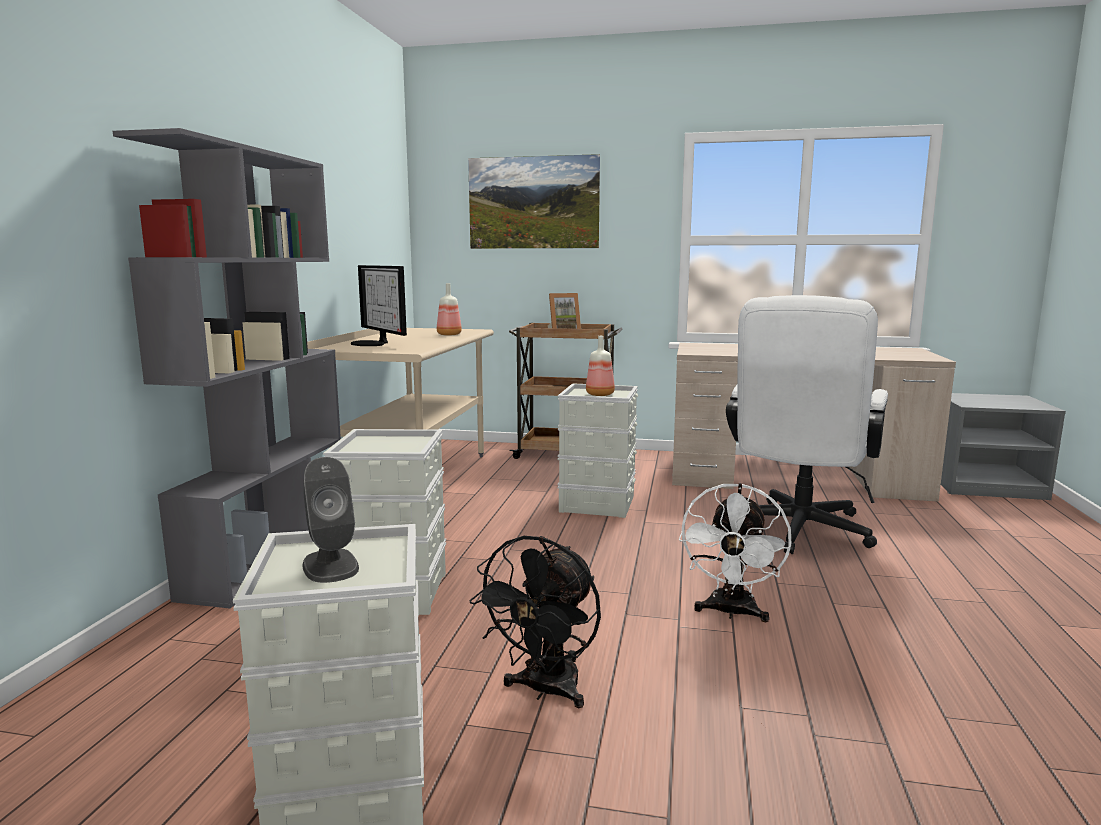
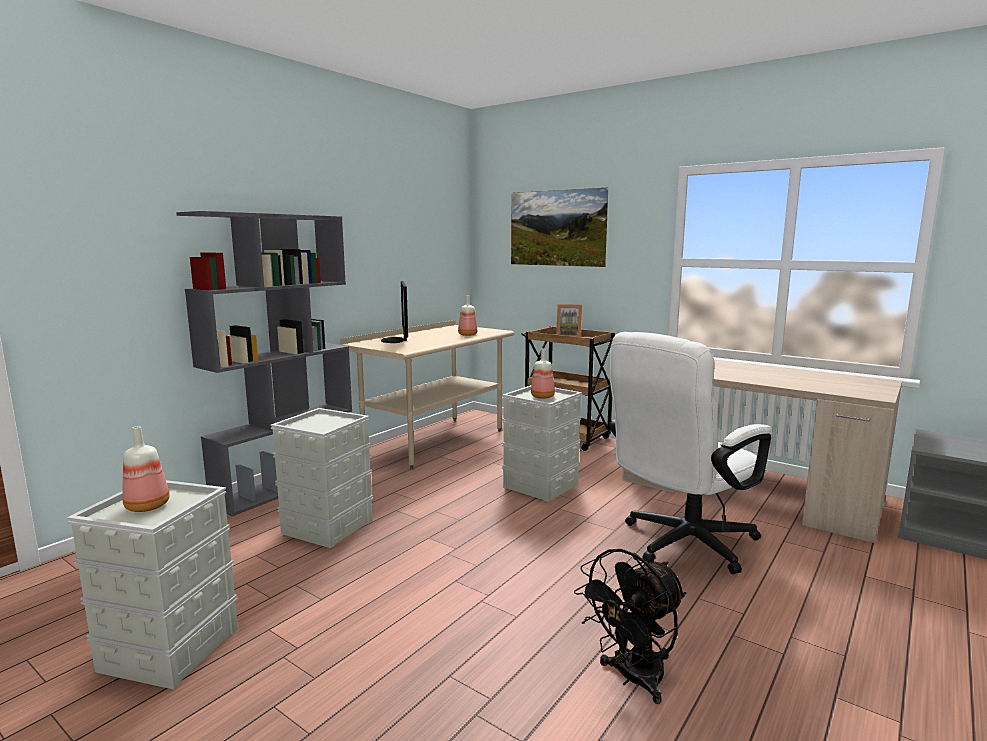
camera: 25 degrees right, 0 degrees up
(330, 565) = (149, 506): grey speaker -> bottle
(545, 691) = (337, 622): black fan -> black fan (632, 679)
(731, 612) = (534, 600): white fan -> none

